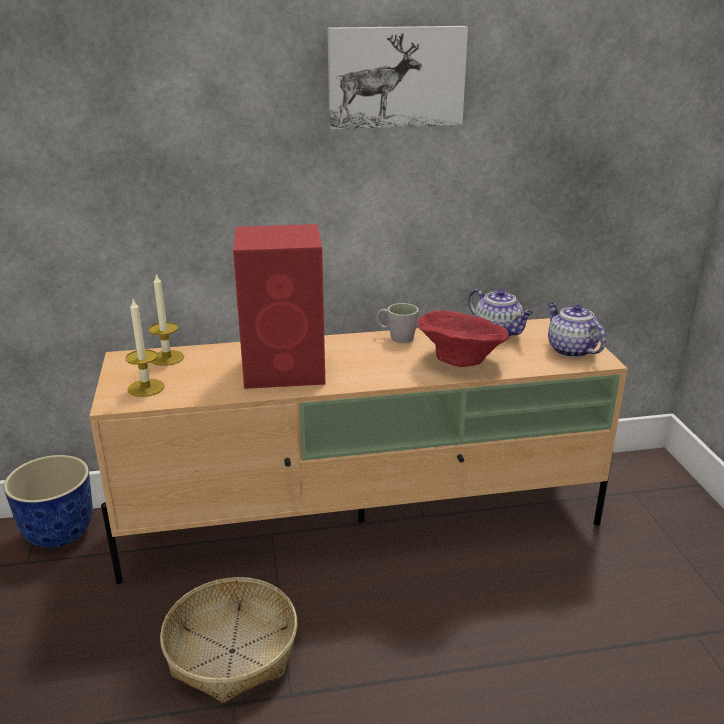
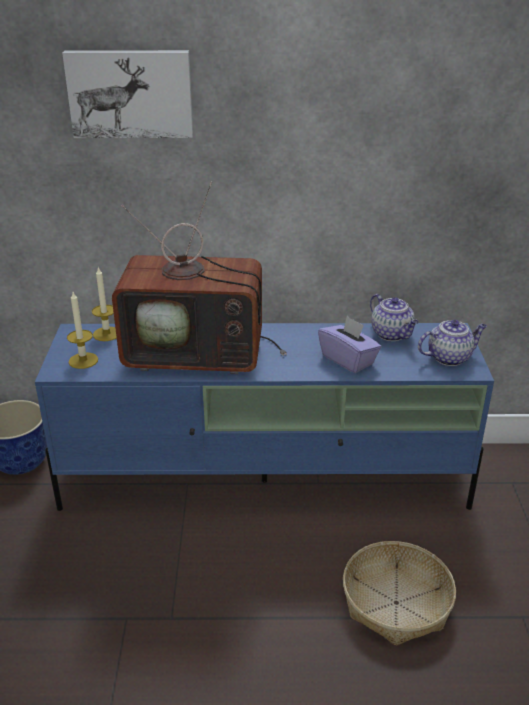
camera: 10 degrees right, 5 degrees up
(232, 651) = (135, 577): basket -> basket (396, 602)
(286, 369) = (199, 354): red speaker -> television
(364, 521) = (267, 481): beige tv stand -> blue tv stand
(395, 77) = (307, 110): picture -> picture (131, 93)
(396, 337) = (301, 331): grey mug -> none
(460, 361) = (348, 360): red bowl -> purple tissue box
(570, 350) = (449, 357): teapot -> teapot turned 90 degrees clockwise

